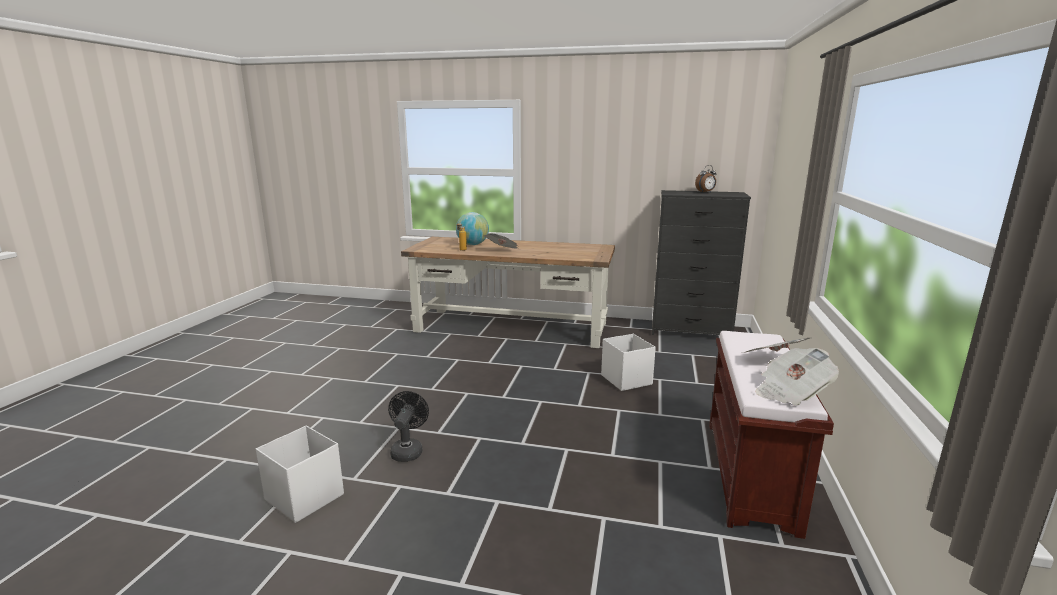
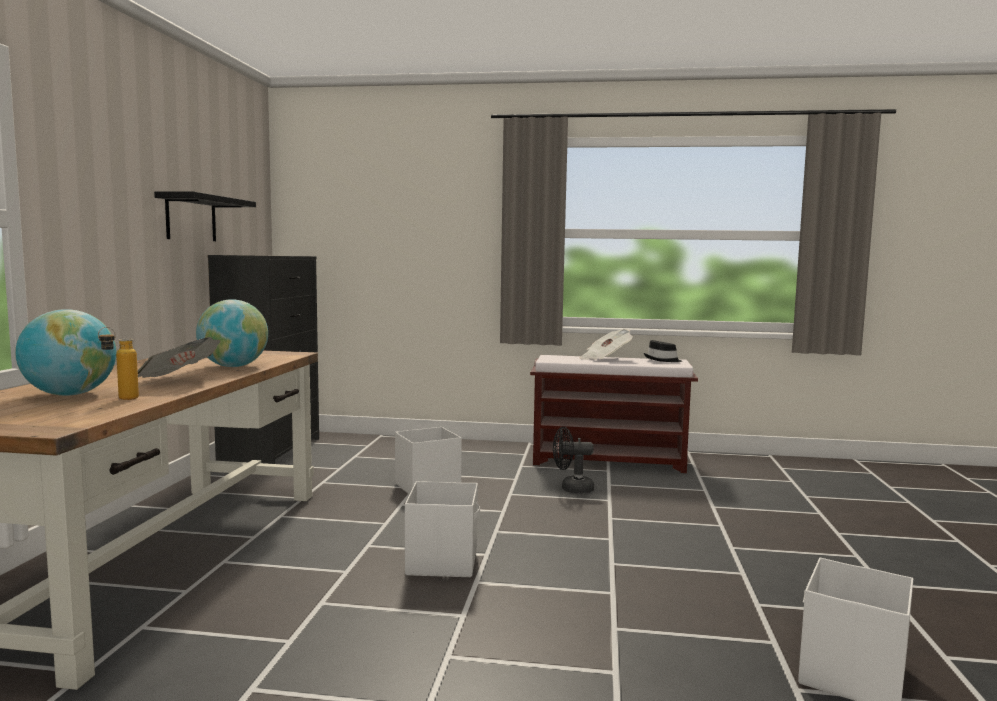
camera: 95 degrees left, 10 degrees down
(408, 450) = (673, 610): black fan -> black fan (571, 489)
(495, 384) = (443, 561): none -> white storage box
(544, 254) = (233, 366): none -> globe
(650, 167) = (191, 218): none -> black shelf
(705, 192) = (256, 255): alarm clock -> none
(791, 393) = (662, 360): newspaper -> black hat

